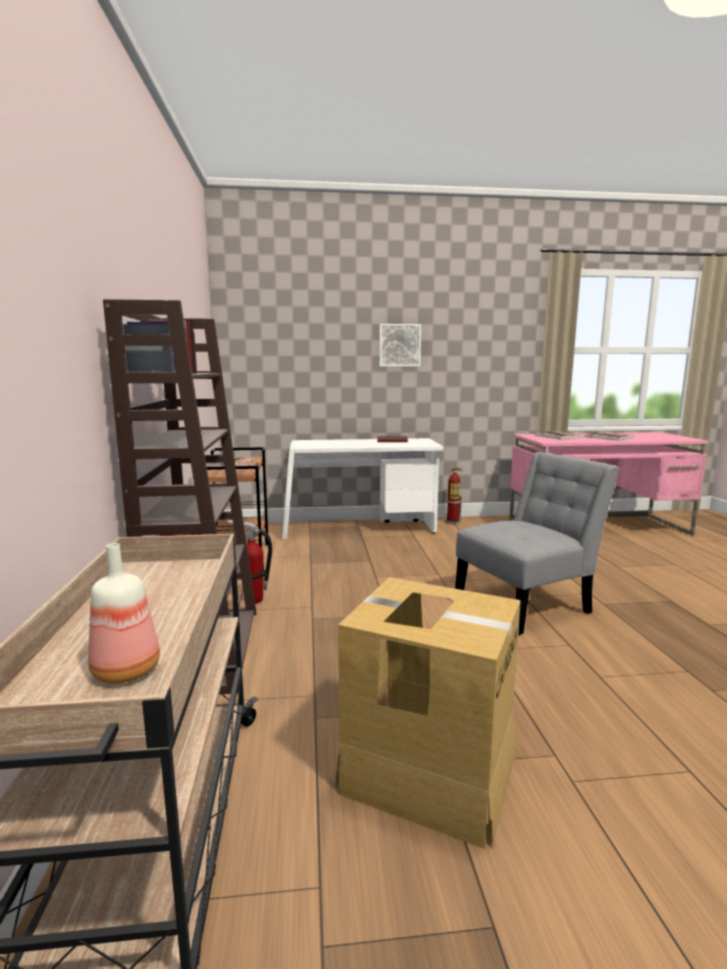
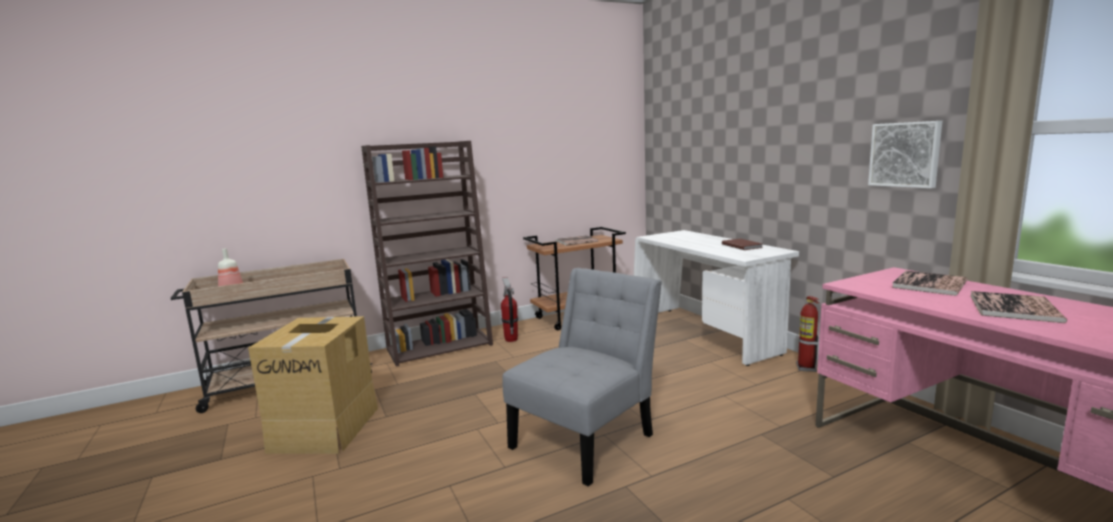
camera: 70 degrees right, 0 degrees up
(399, 345) = (776, 132): picture -> picture (905, 154)
(527, 603) = (587, 438): grey chair -> grey chair turned 90 degrees counterclockwise

